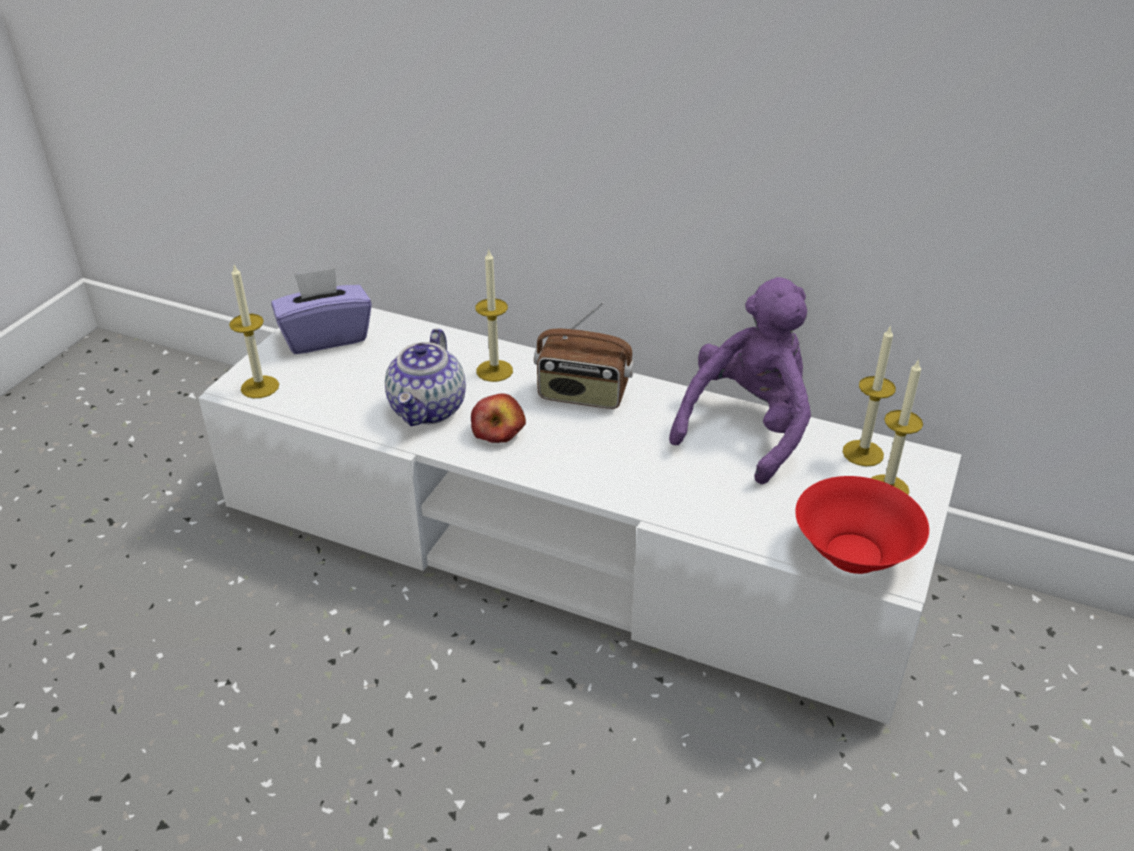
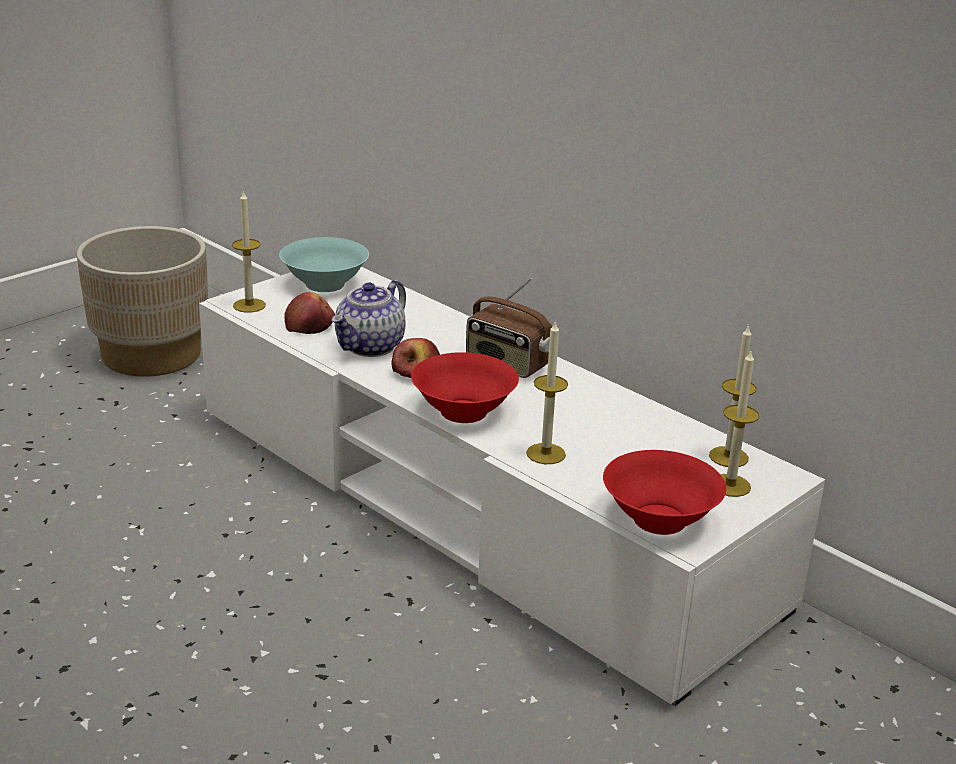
camera: 20 degrees right, 10 degrees down
(117, 445) = (152, 355): none -> beige planter
(325, 337) = (324, 284): purple tissue box -> turquoise bowl
(345, 397) = (310, 325): none -> apple
(494, 371) = (444, 333): candle -> candle (545, 454)
(577, 470) = (462, 411): none -> red bowl
(747, 428) = (635, 417): purple plush toy -> none

